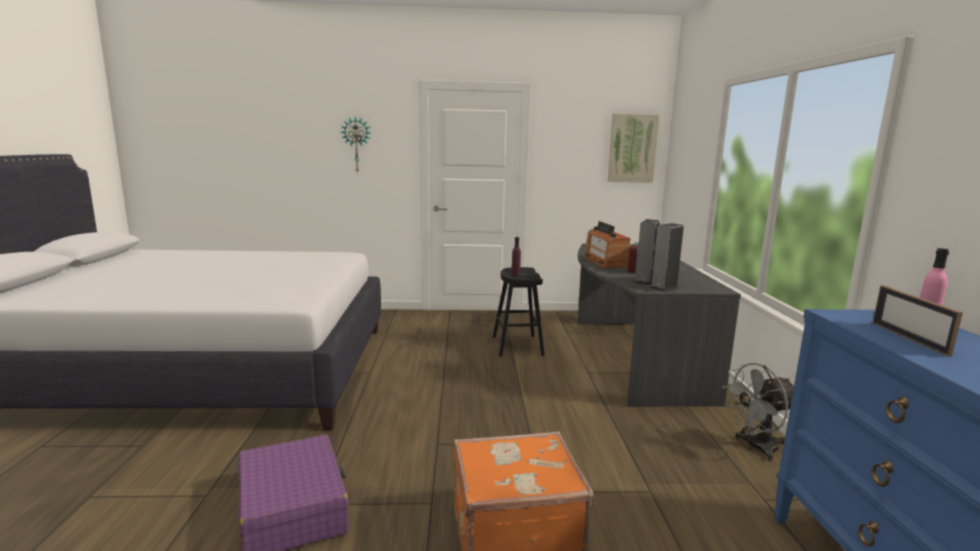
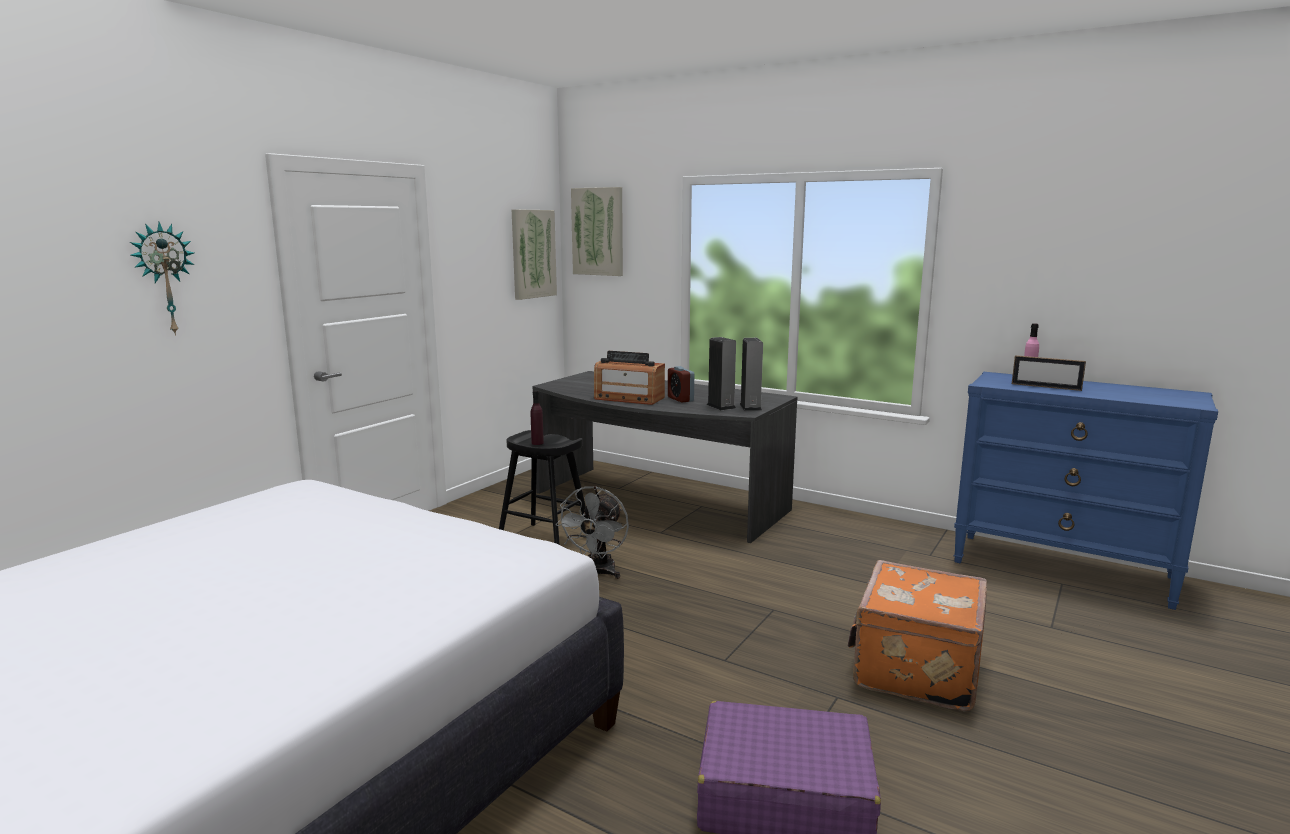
camera: 55 degrees left, 0 degrees up
(683, 131) = (598, 231): none -> picture
(755, 447) = (862, 527): grey fan -> grey fan (597, 573)

